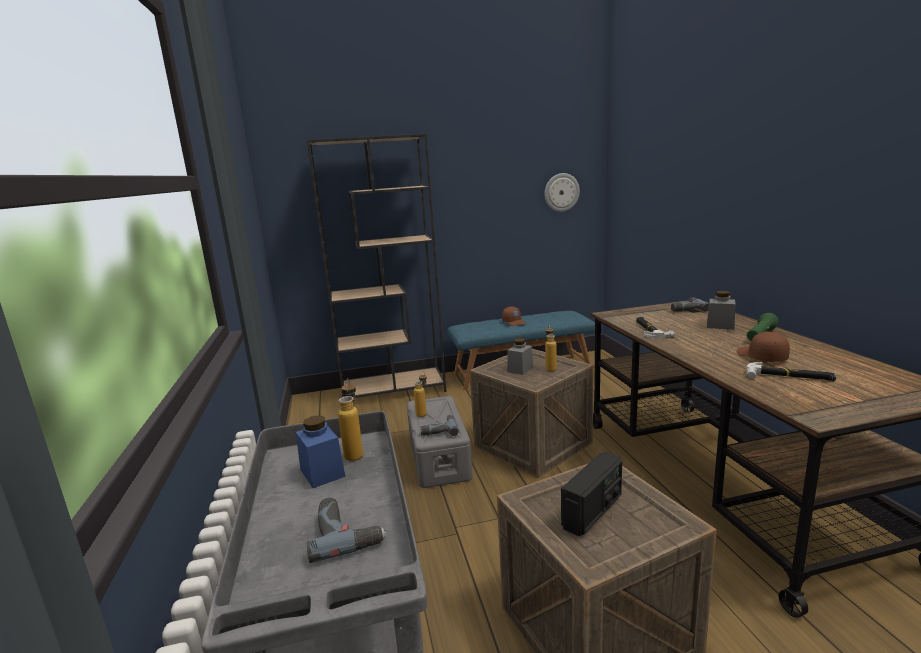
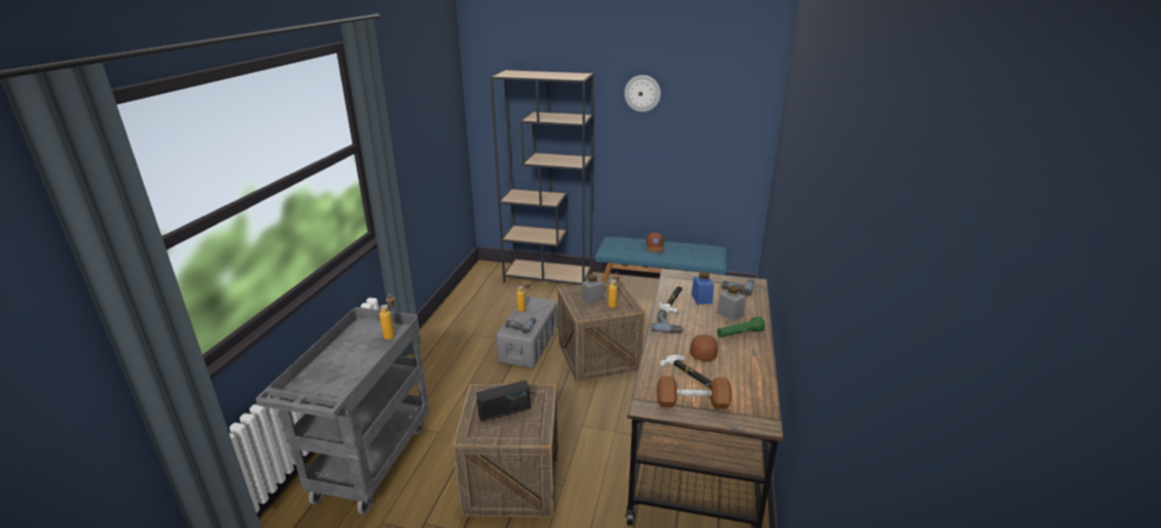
camera: 25 degrees right, 10 degrees up
(322, 473) = (367, 341): blue jar -> blue jar (701, 299)
(346, 532) = (347, 376): power drill -> power drill (667, 325)
(561, 192) = (727, 136): wall clock -> wall clock (642, 93)
(850, 398) = (692, 403): none -> brown dumbbell

